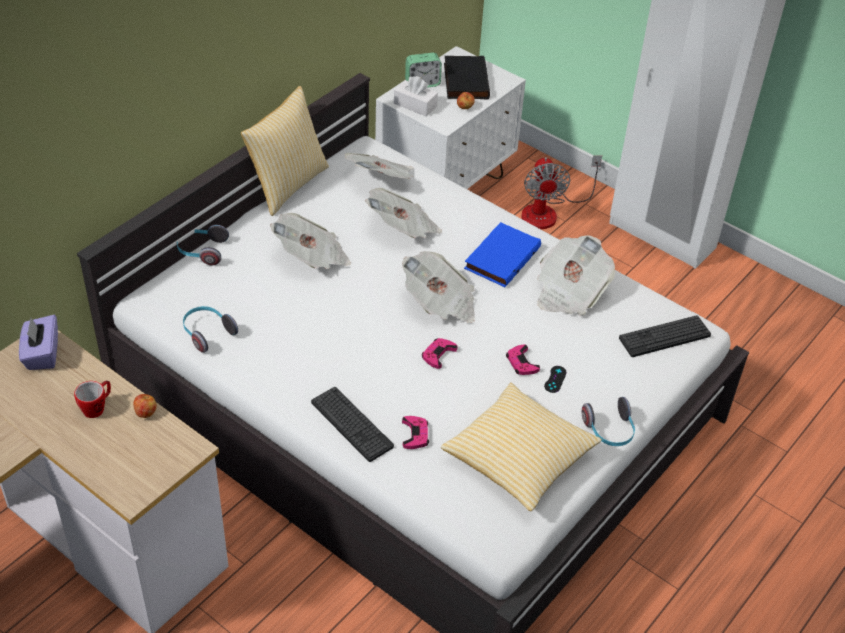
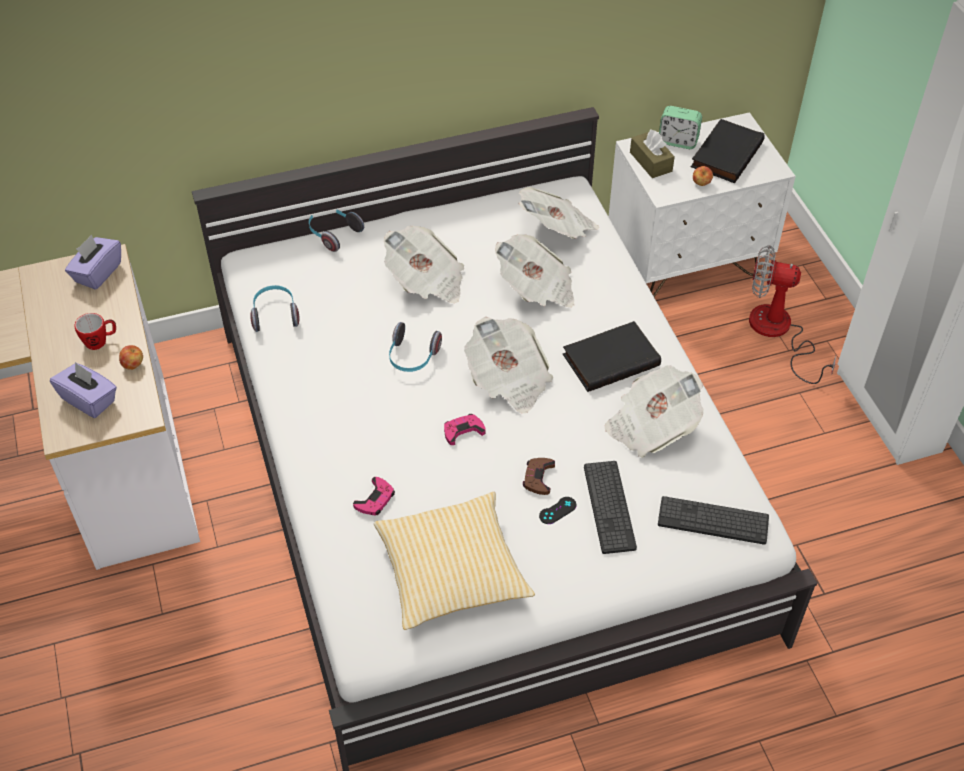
camera: 35 degrees right, 5 degrees up
(131, 458) = (89, 400): none -> purple tissue box
(287, 185) = (463, 198): pillow -> none
(351, 424) = (327, 461): keyboard -> keyboard (609, 507)
(415, 105) = (650, 162): white tissue box -> brown tissue box
(501, 257) = (610, 359): blue book -> black book
(521, 363) = (538, 477): pink game controller -> brown game controller
(548, 212) = (778, 333): fan -> fan turned 75 degrees clockwise
(609, 431) = (567, 591): headphones -> headphones (412, 357)

